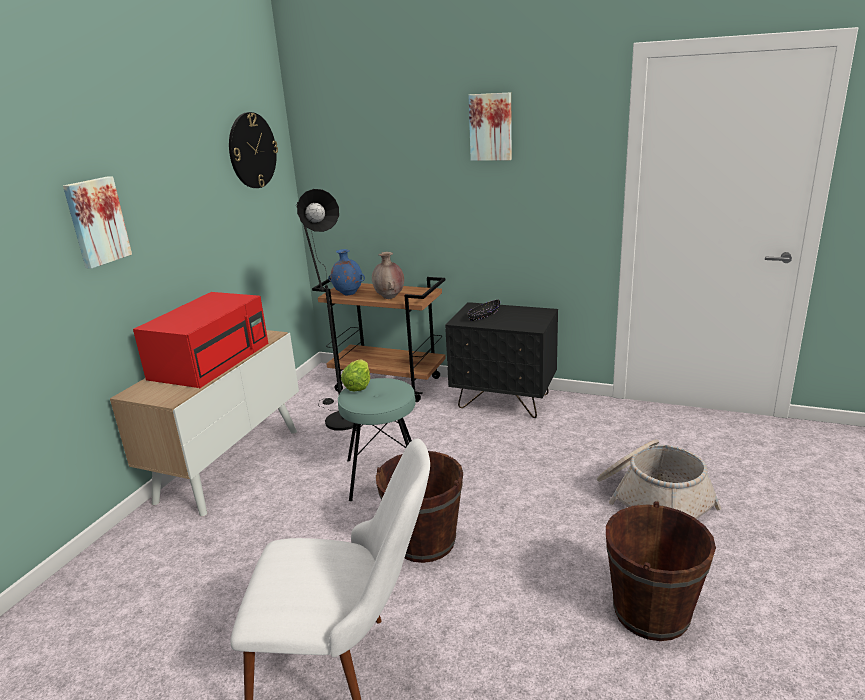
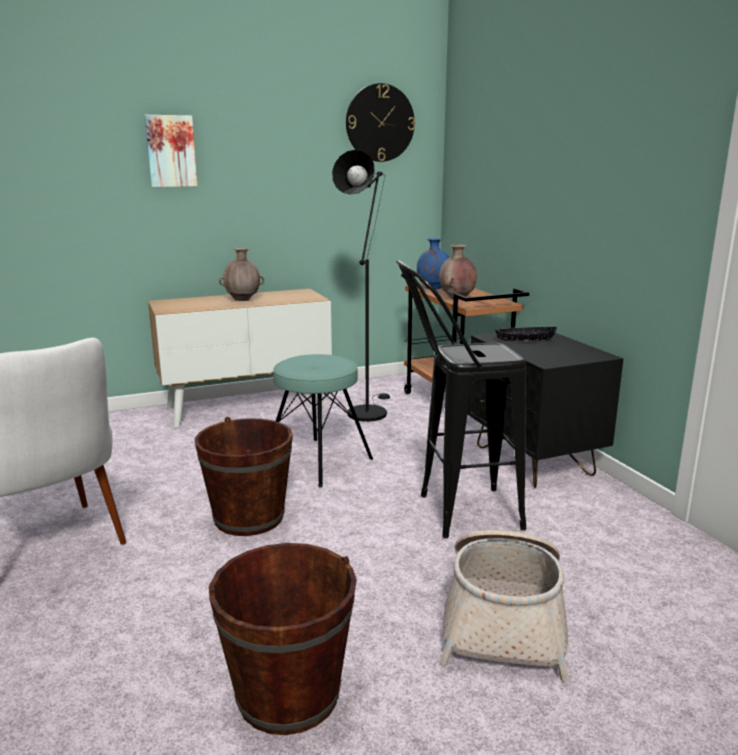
camera: 45 degrees right, 5 degrees down
(211, 360) = (243, 300): red microwave -> brown vase
(358, 386) = (314, 356): lettuce -> none
(491, 127) = (591, 98): picture -> none
(527, 459) = (453, 514): none -> black stool

